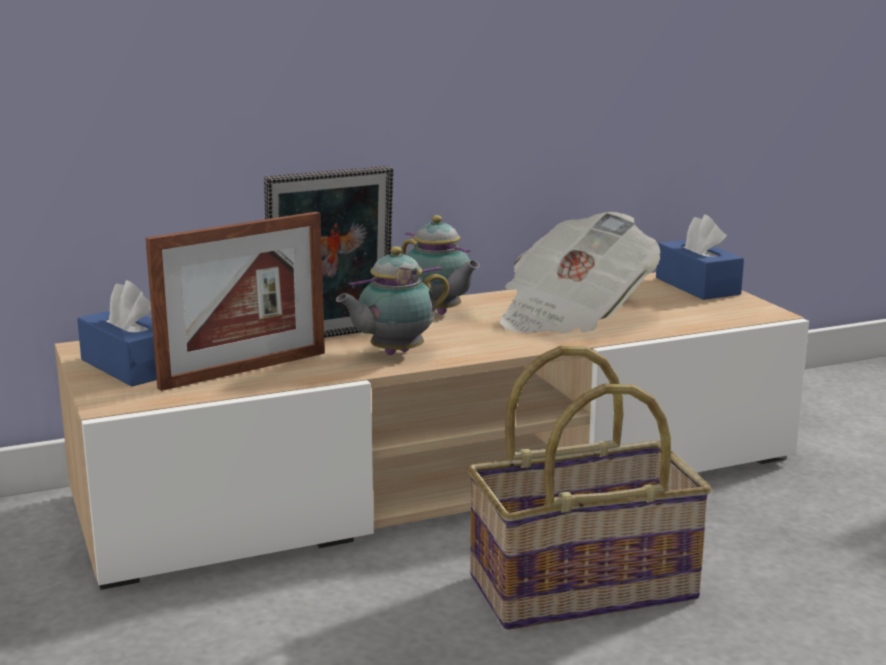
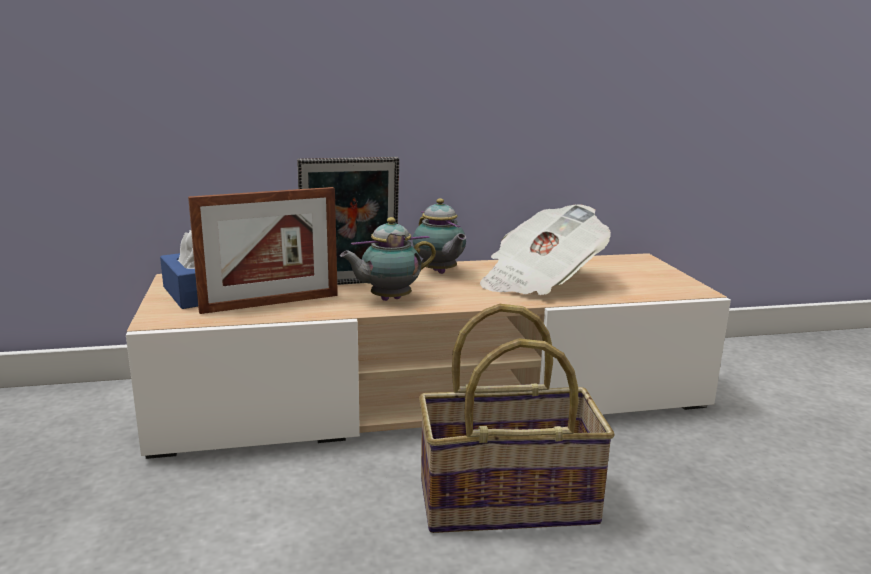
camera: 10 degrees right, 0 degrees up
(697, 286) = (647, 266): blue tissue box -> none

